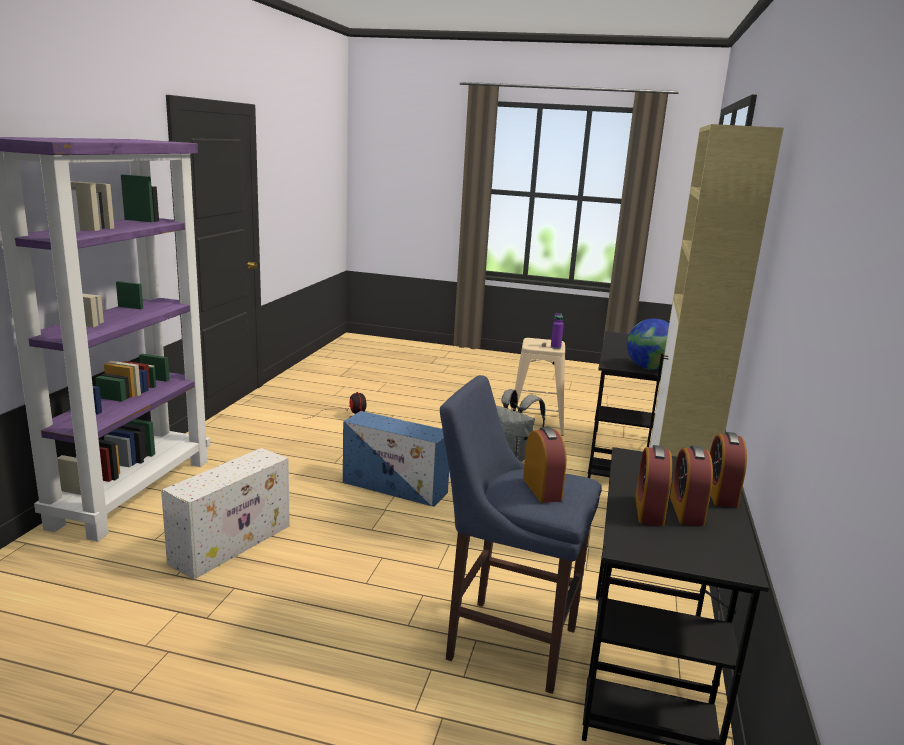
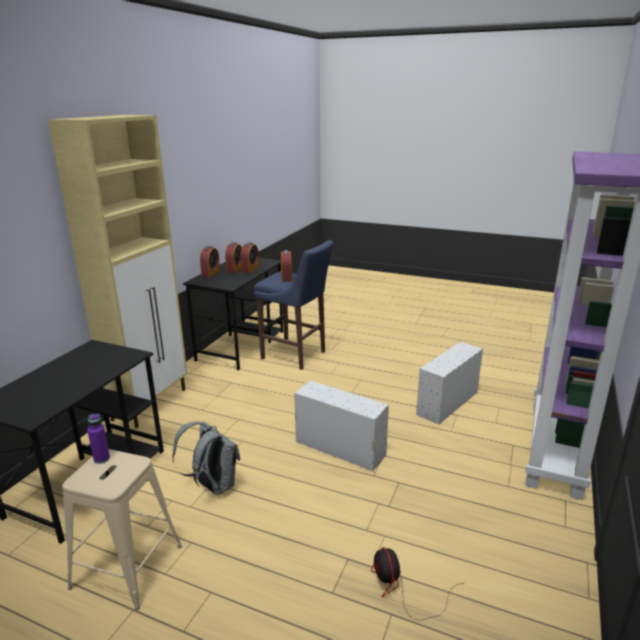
camera: 170 degrees left, 5 degrees up
(396, 488) = (338, 448): blue storage box -> white storage box
(649, 368) = (104, 351): globe -> none

